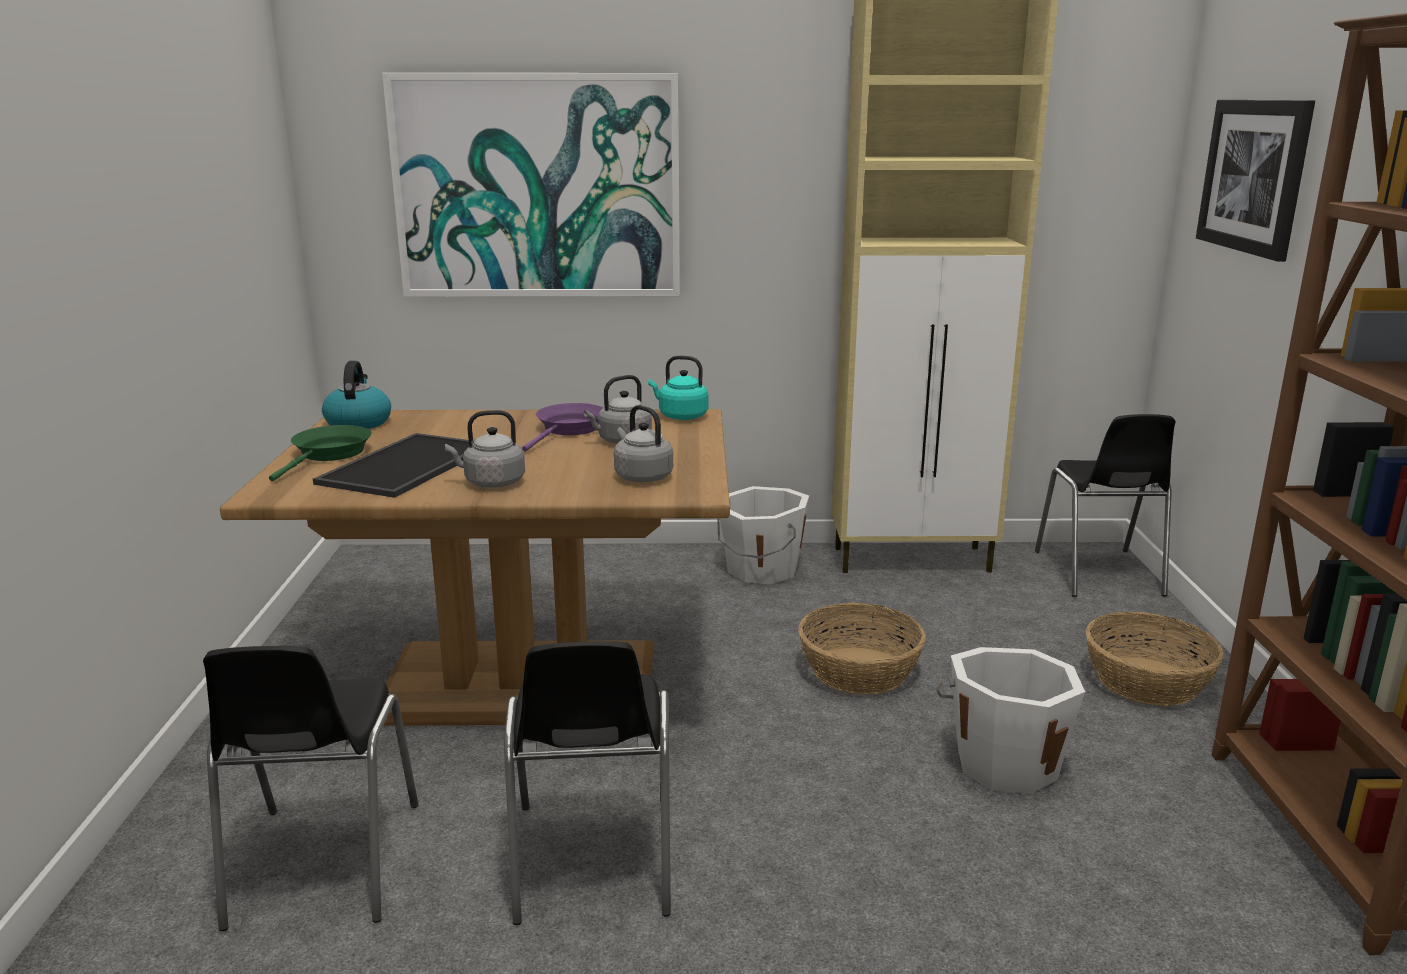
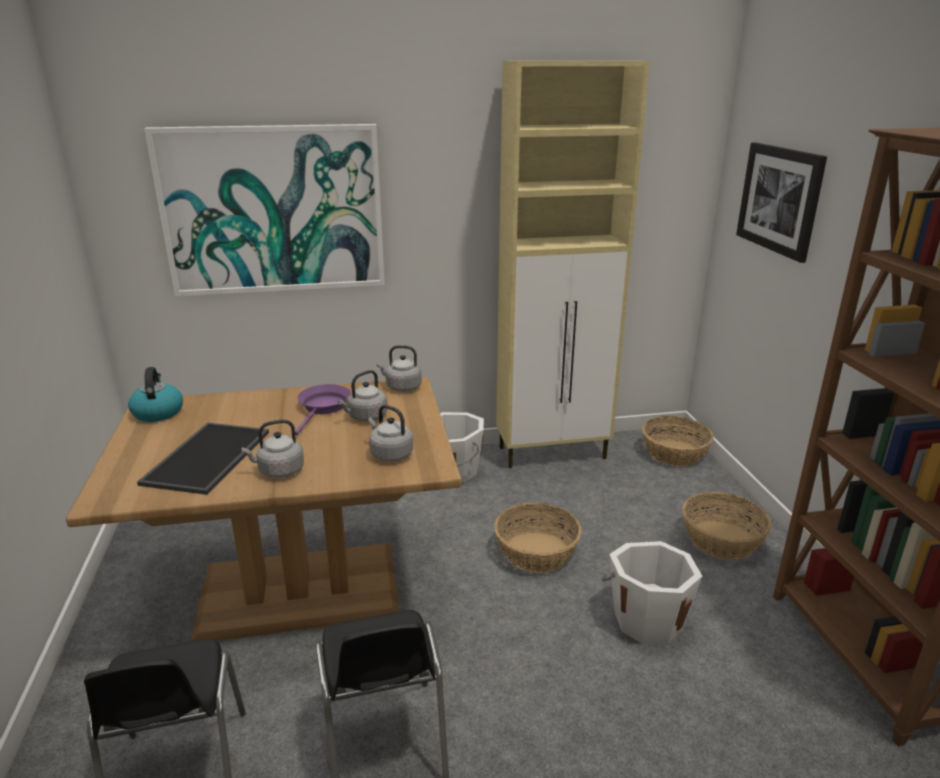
camera: 10 degrees left, 5 degrees up
(329, 454) = (143, 450): green frying pan -> none
(680, 416) = (401, 387): turquoise kettle -> grey kettle
(1099, 573) = (674, 453): black chair -> basket

